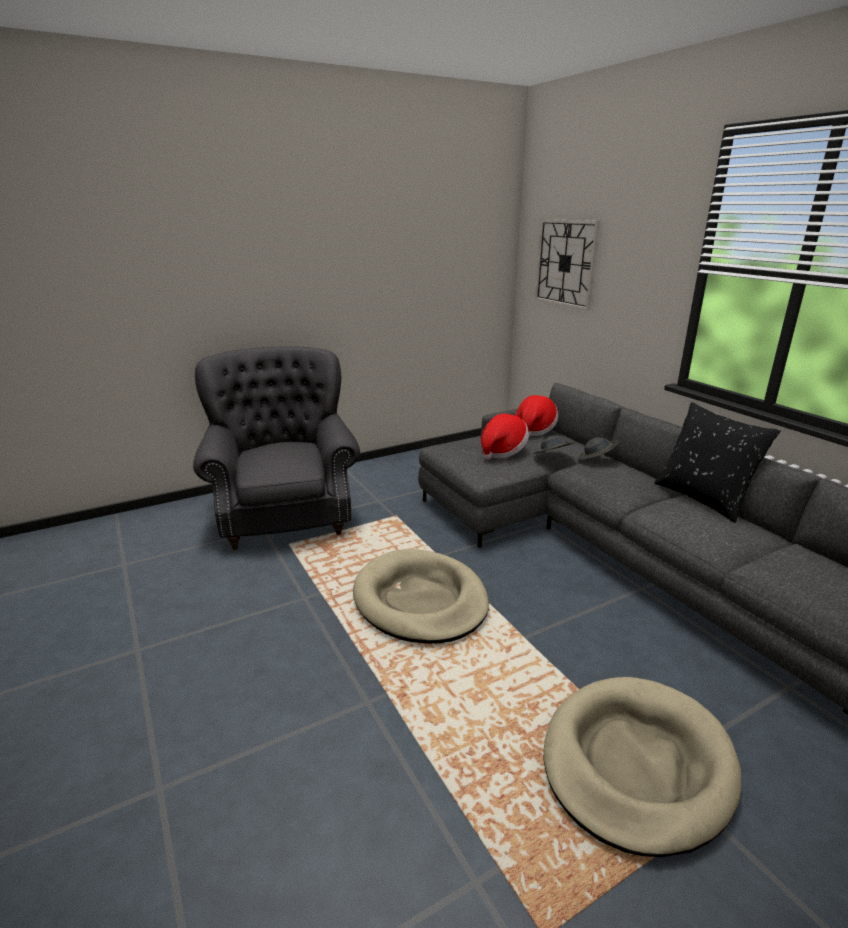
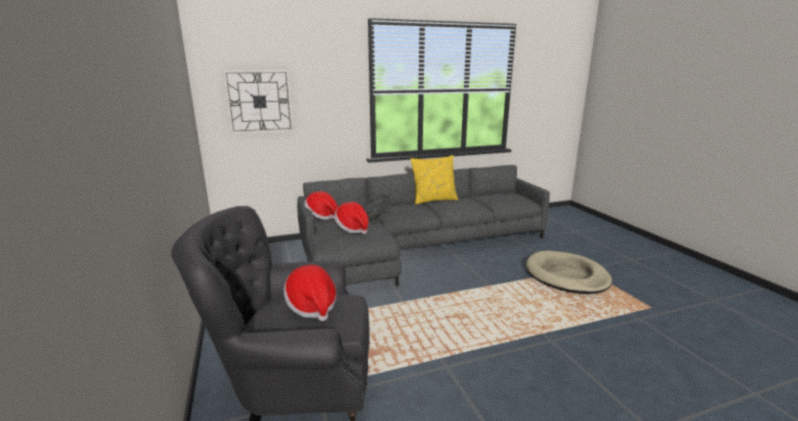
camera: 80 degrees left, 5 degrees down
(288, 454) = (312, 306): none -> hat
(420, 600) = (455, 314): beige dog bed -> none
(703, 499) = (433, 200): black pillow -> yellow pillow

